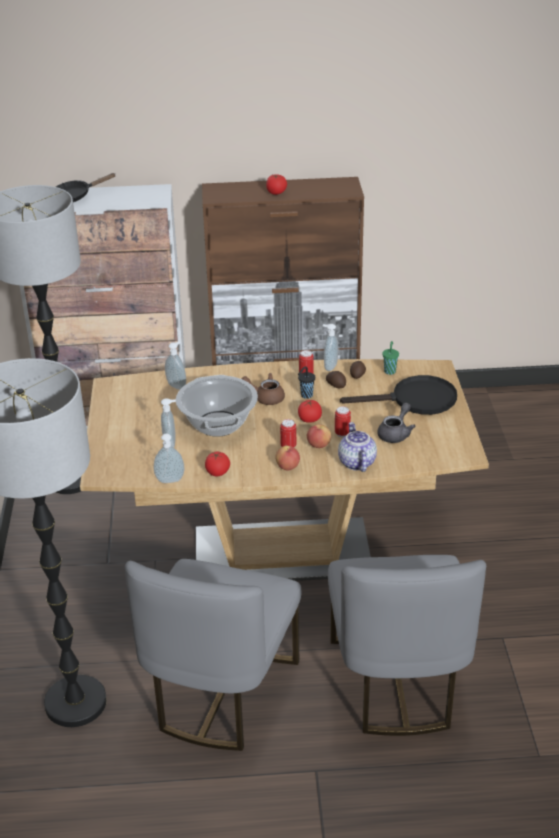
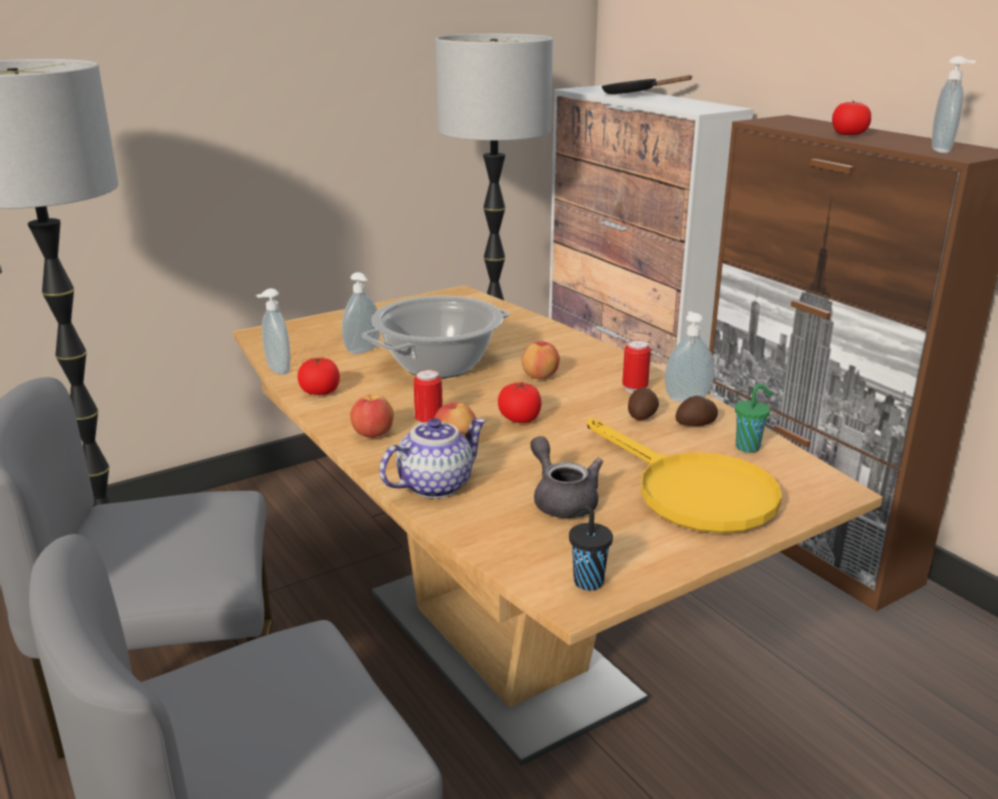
camera: 60 degrees right, 10 degrees down
(177, 385) = (501, 323): soap dispenser -> soap dispenser (943, 150)
(265, 397) = (540, 376): brown teapot -> apple
(306, 395) = (582, 401): black cup -> black cup (586, 581)
(342, 434) = (508, 453): can -> none
(396, 433) = (562, 500): grey teapot -> grey teapot turned 120 degrees counterclockwise
(415, 400) = (691, 492): black frying pan -> yellow frying pan

